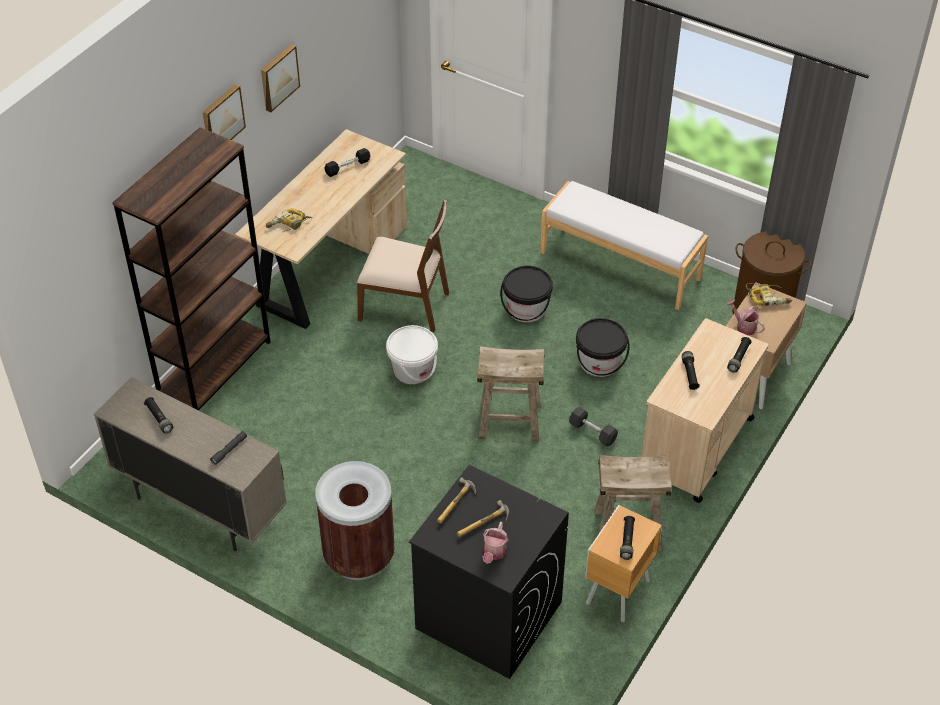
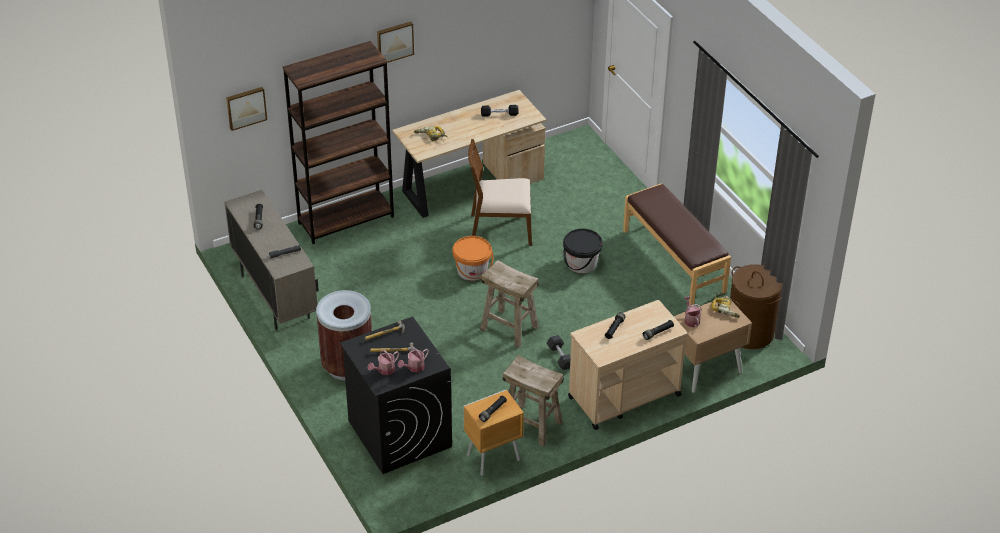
camera: 30 degrees right, 5 degrees down
(278, 77) = (455, 29): picture -> picture (246, 107)
(405, 305) = (500, 228): brown chair -> brown chair turned 135 degrees clockwise
(413, 370) = (472, 271): white bucket -> orange bucket
(526, 532) = (414, 367): none -> watering can
(599, 363) = (603, 317): black bucket -> none
(620, 265) = (674, 260): white bench -> brown bench

